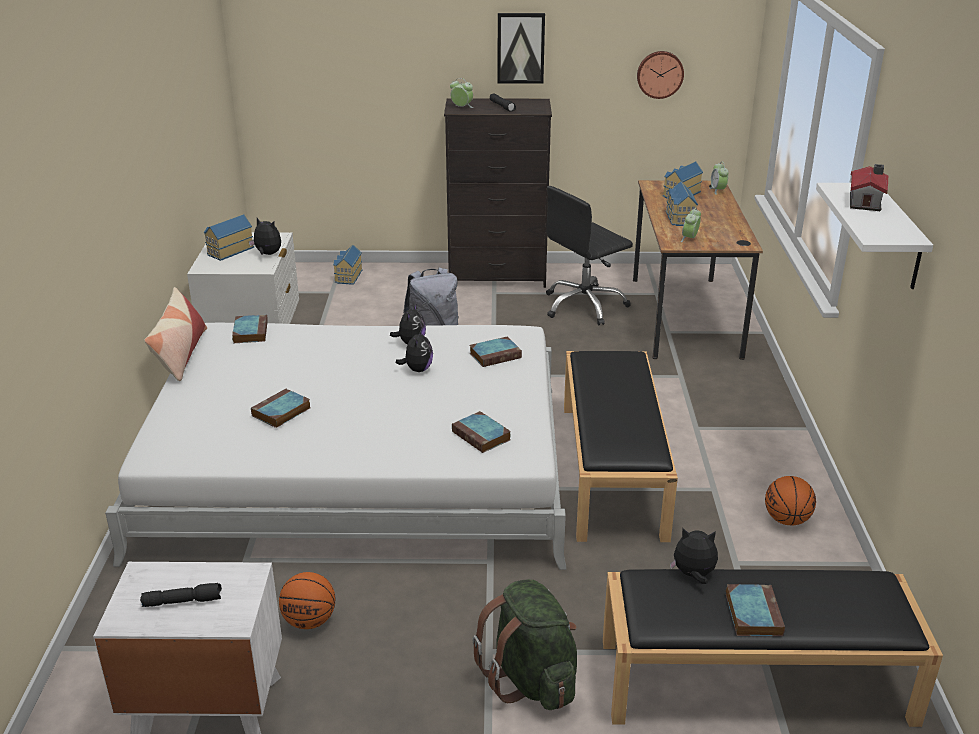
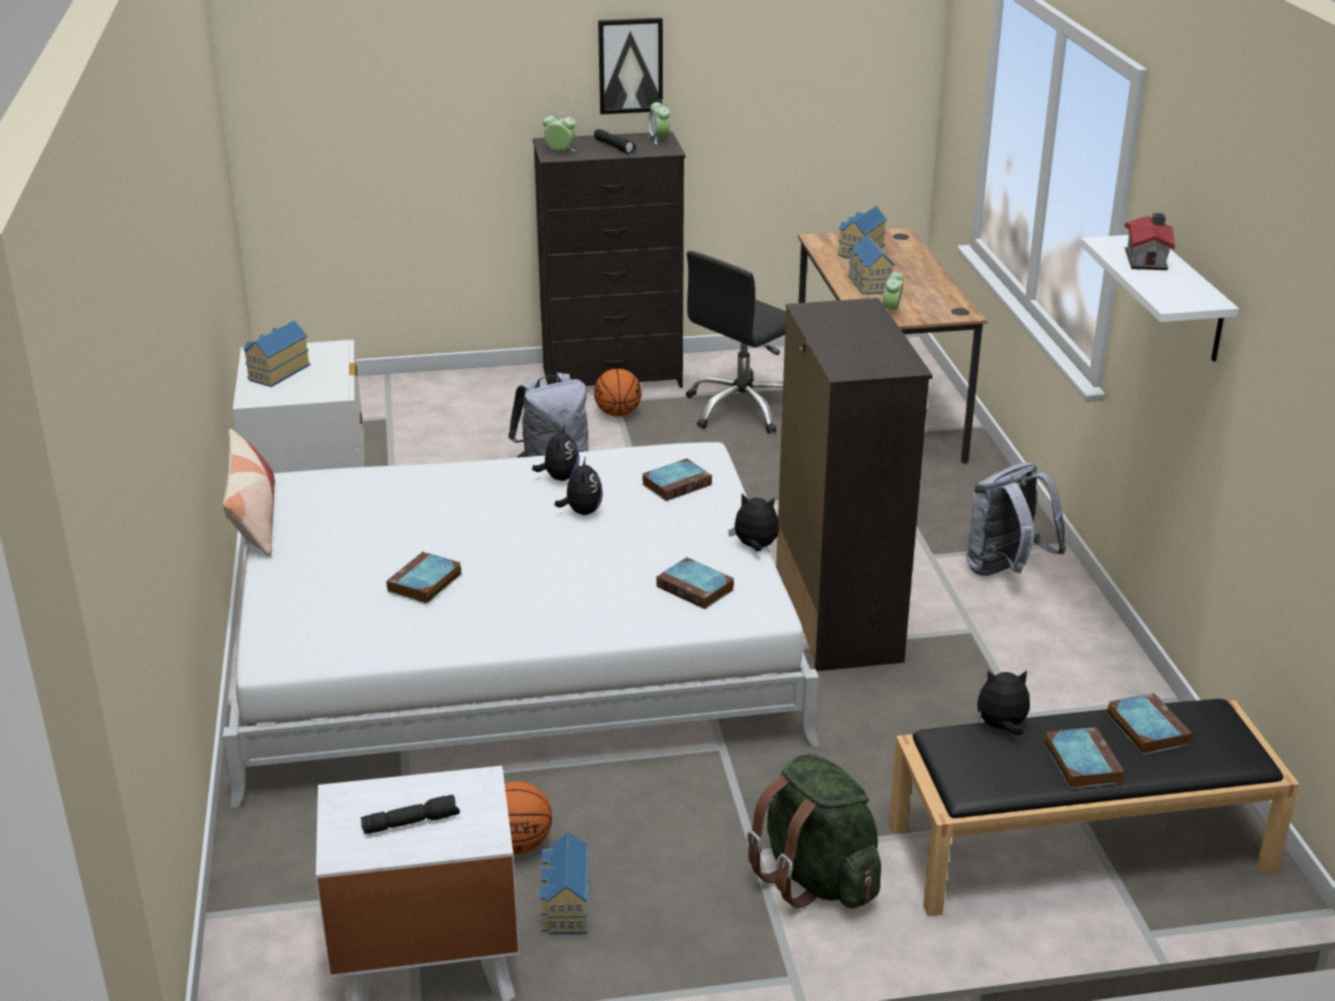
camera: 10 degrees left, 0 degrees up
(250, 332) = (338, 481): book -> book (1145, 728)
(267, 254) = (333, 373): plush toy -> plush toy (755, 547)
(347, 276) = (403, 393): toy house -> toy house (563, 906)
(611, 468) = (838, 617): black bench -> black dresser
(660, 74) = (816, 91): wall clock -> none
(717, 191) = (906, 242): alarm clock -> alarm clock (659, 139)
(752, 445) = (1006, 571): none -> grey backpack
(787, 520) = (1070, 658): basketball -> basketball (618, 413)

